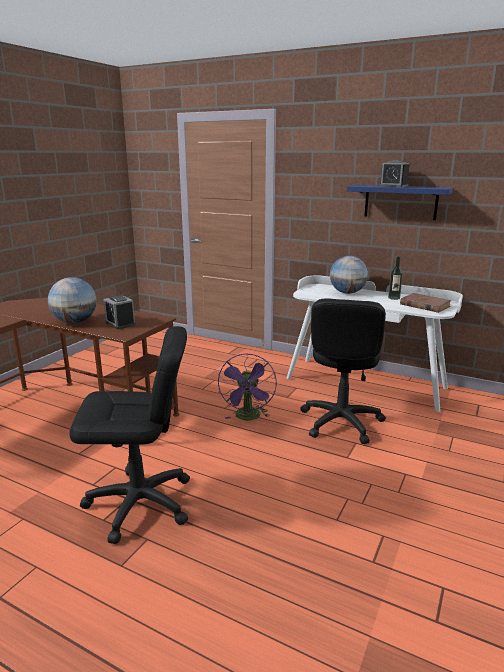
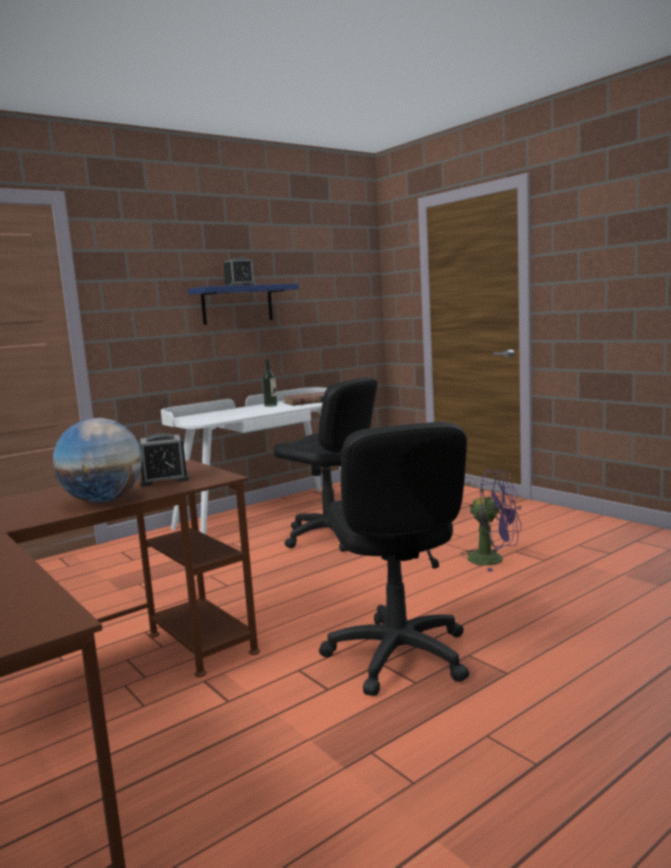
camera: 65 degrees left, 10 degrees down
(140, 503) = (398, 655): black office chair -> black office chair turned 150 degrees clockwise
(248, 417) = (269, 575): purple fan -> purple fan (494, 560)
(347, 292) = (225, 413): globe -> none

